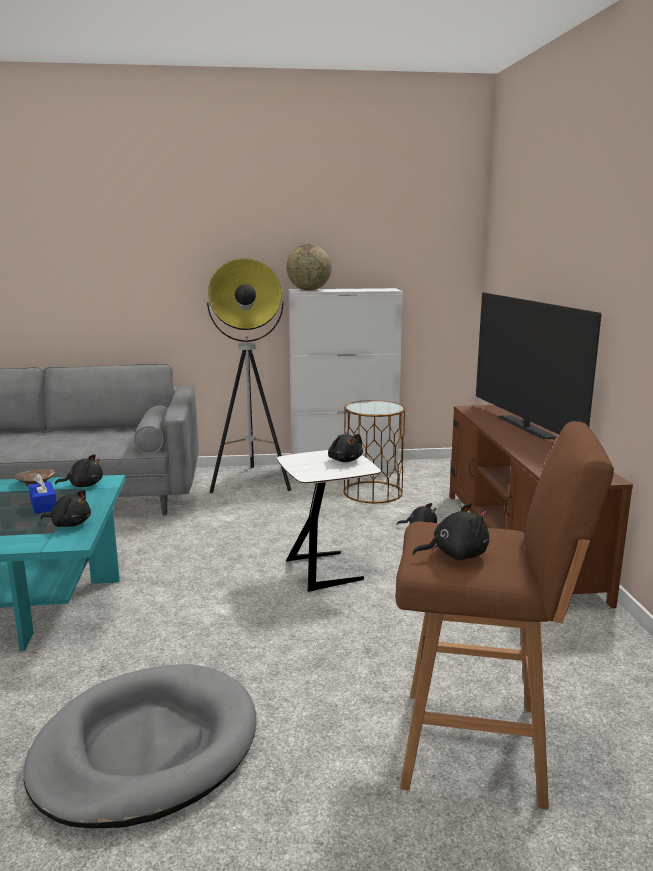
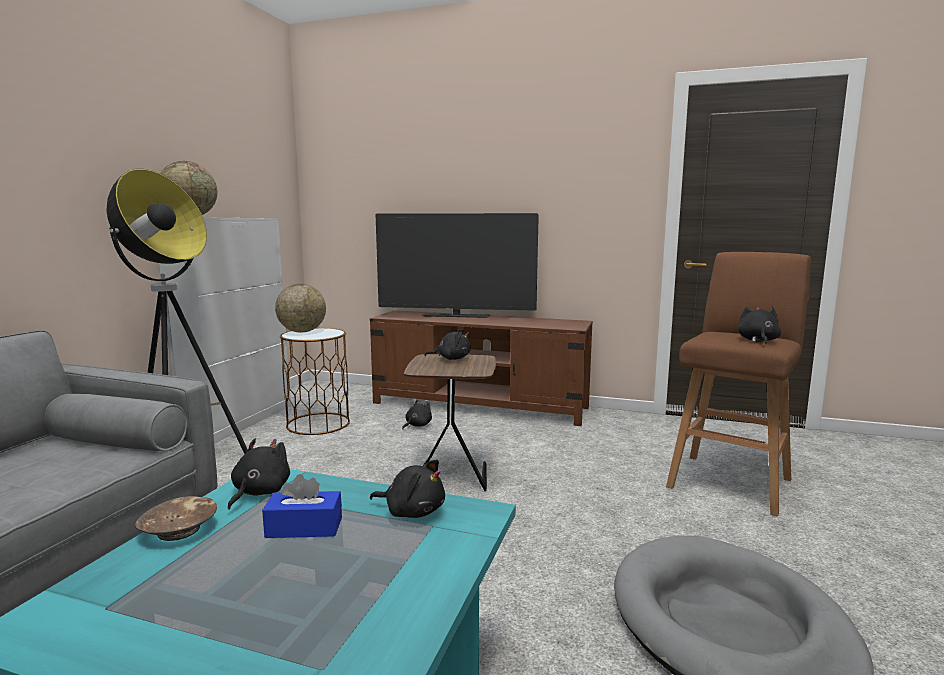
camera: 65 degrees left, 5 degrees down
(69, 524) = (412, 511): black plush toy -> black plush toy turned 75 degrees clockwise
(326, 570) = (452, 475): white side table -> brown side table
(374, 403) = (302, 331): none -> globe

